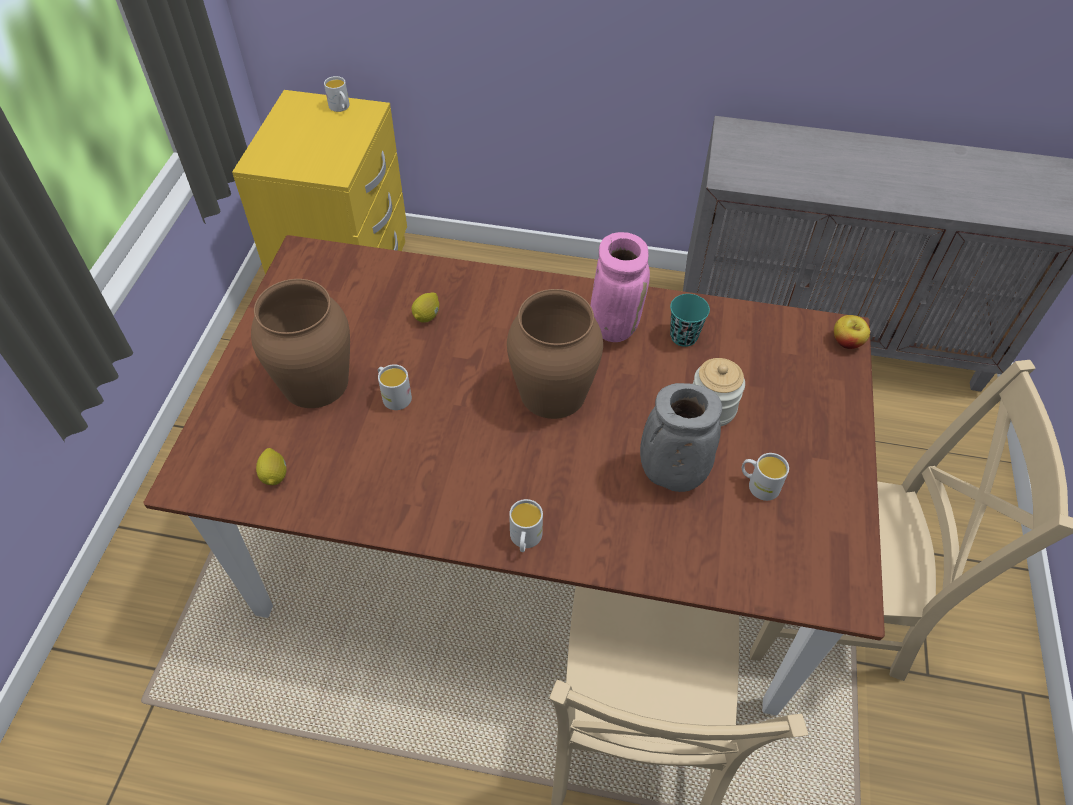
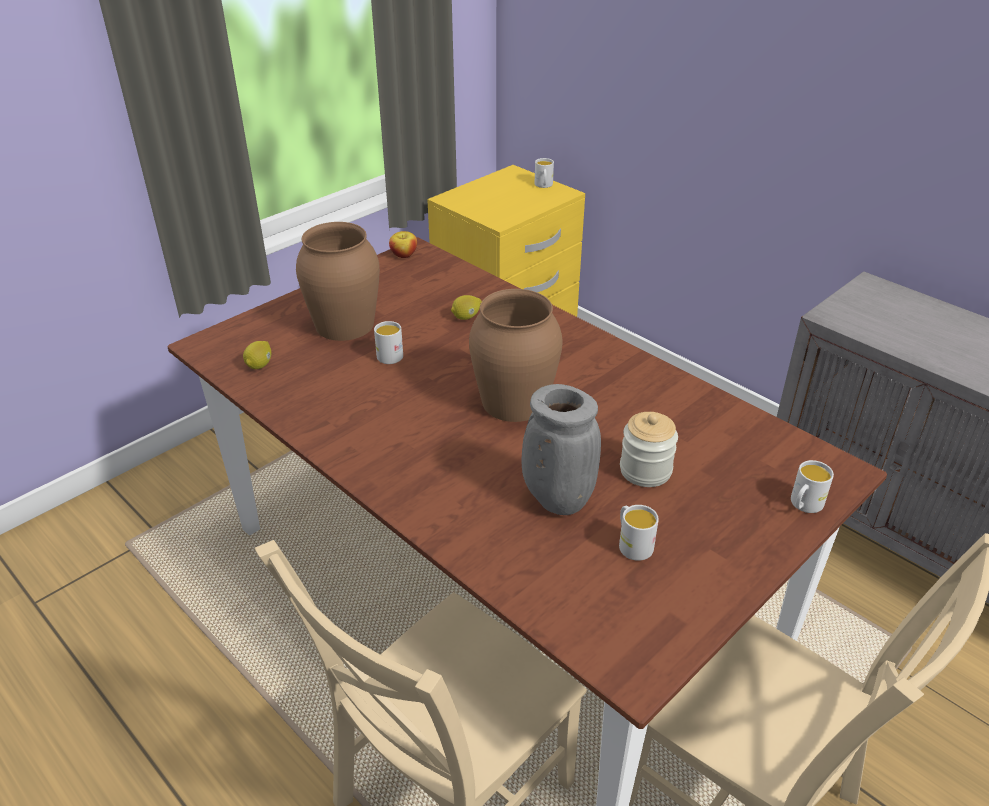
camera: 35 degrees right, 15 degrees down
(525, 540) = (388, 484): white mug -> white mug (804, 505)
(613, 326) = (613, 380): pink vase -> none
(683, 336) = (671, 411): turquoise cup -> none
(846, 342) = (840, 480): apple -> apple (403, 255)

